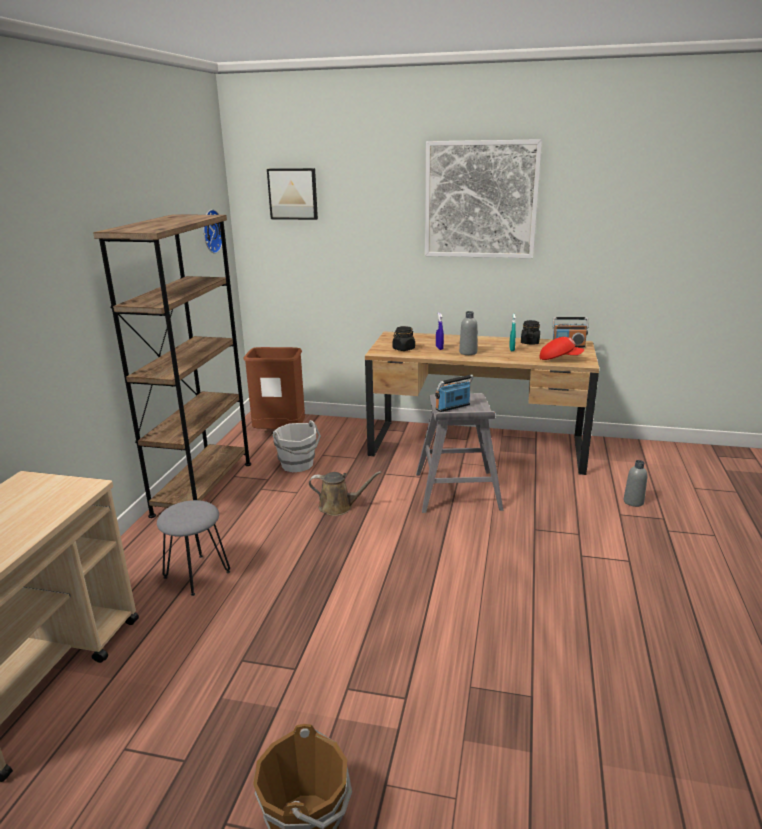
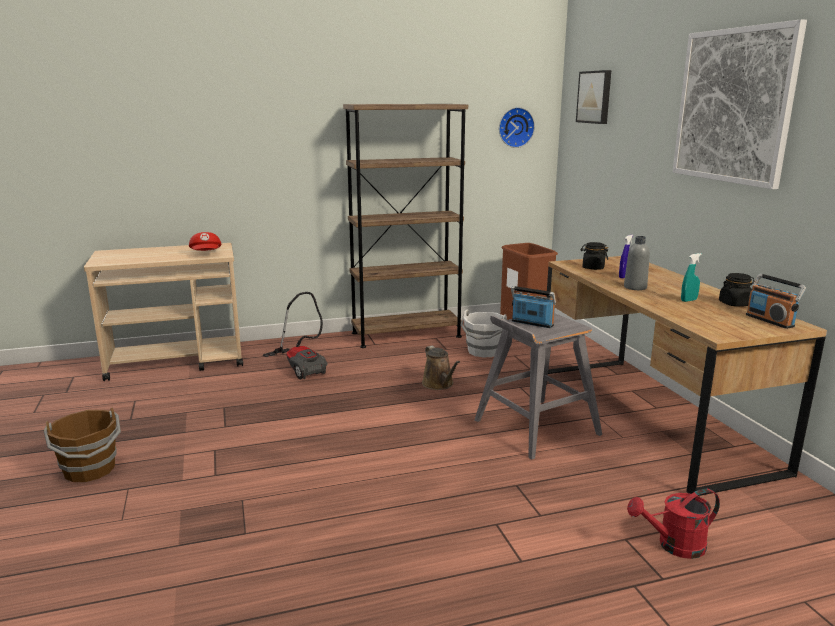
camera: 60 degrees right, 5 degrees down
(197, 575) = (301, 366): grey stool -> vacuum cleaner
(559, 359) = (705, 322): red cap -> red cap (206, 254)
(633, 502) = (674, 546): grey bottle -> red watering can

